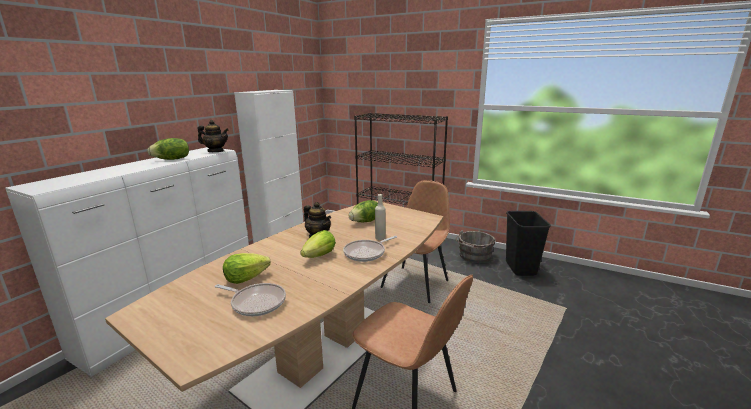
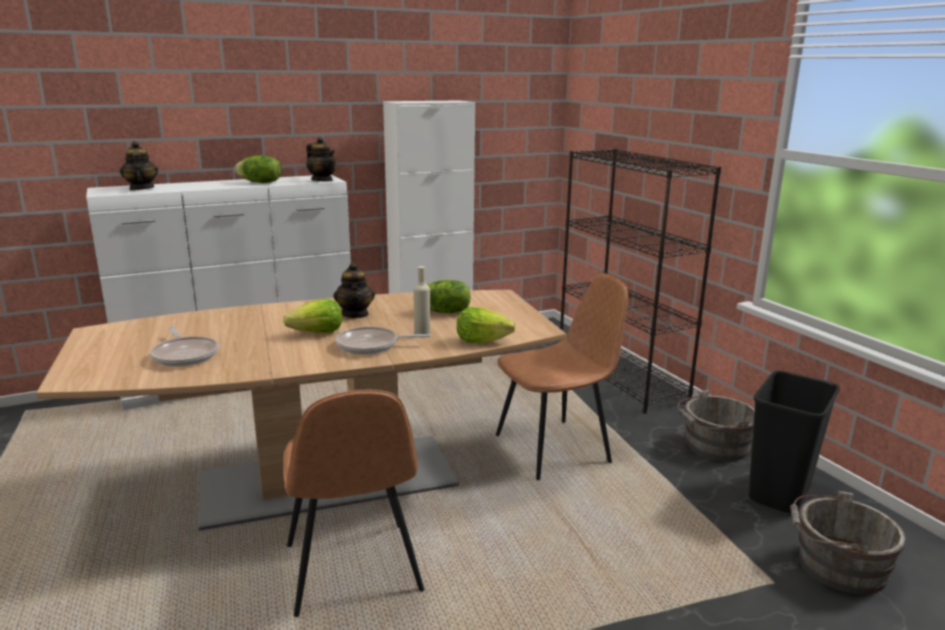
camera: 35 degrees right, 0 degrees up
(72, 179) = (141, 188): none -> teapot
(245, 278) = (214, 332): lettuce -> lettuce (481, 341)
(572, 290) = (835, 565): none -> grey bucket

